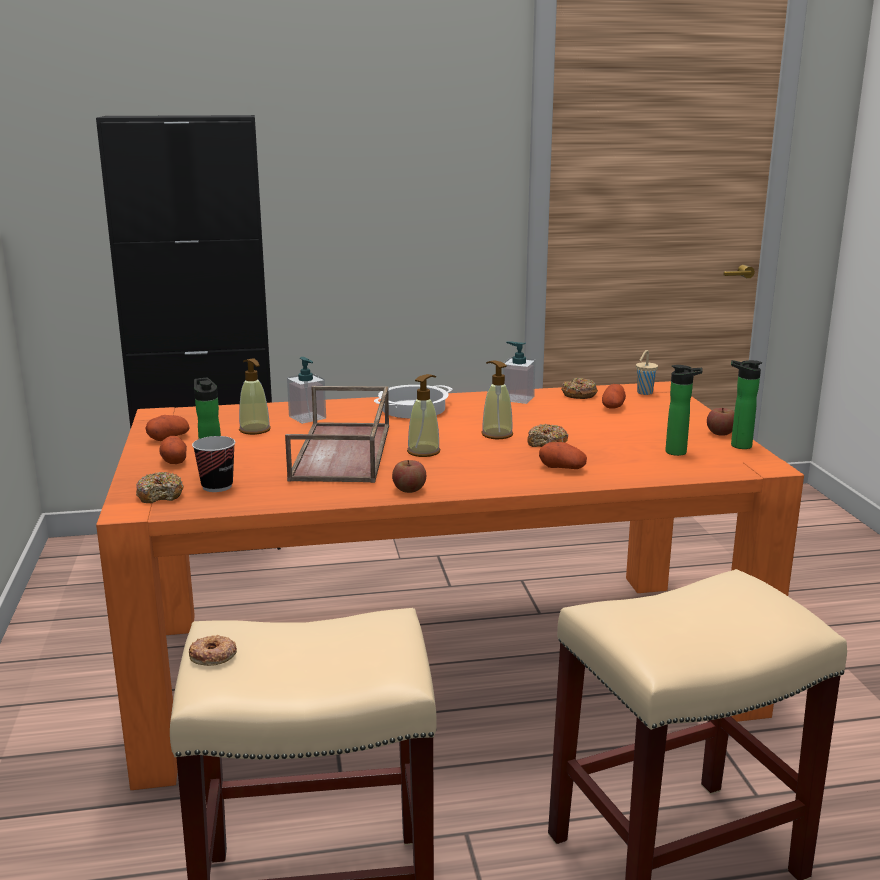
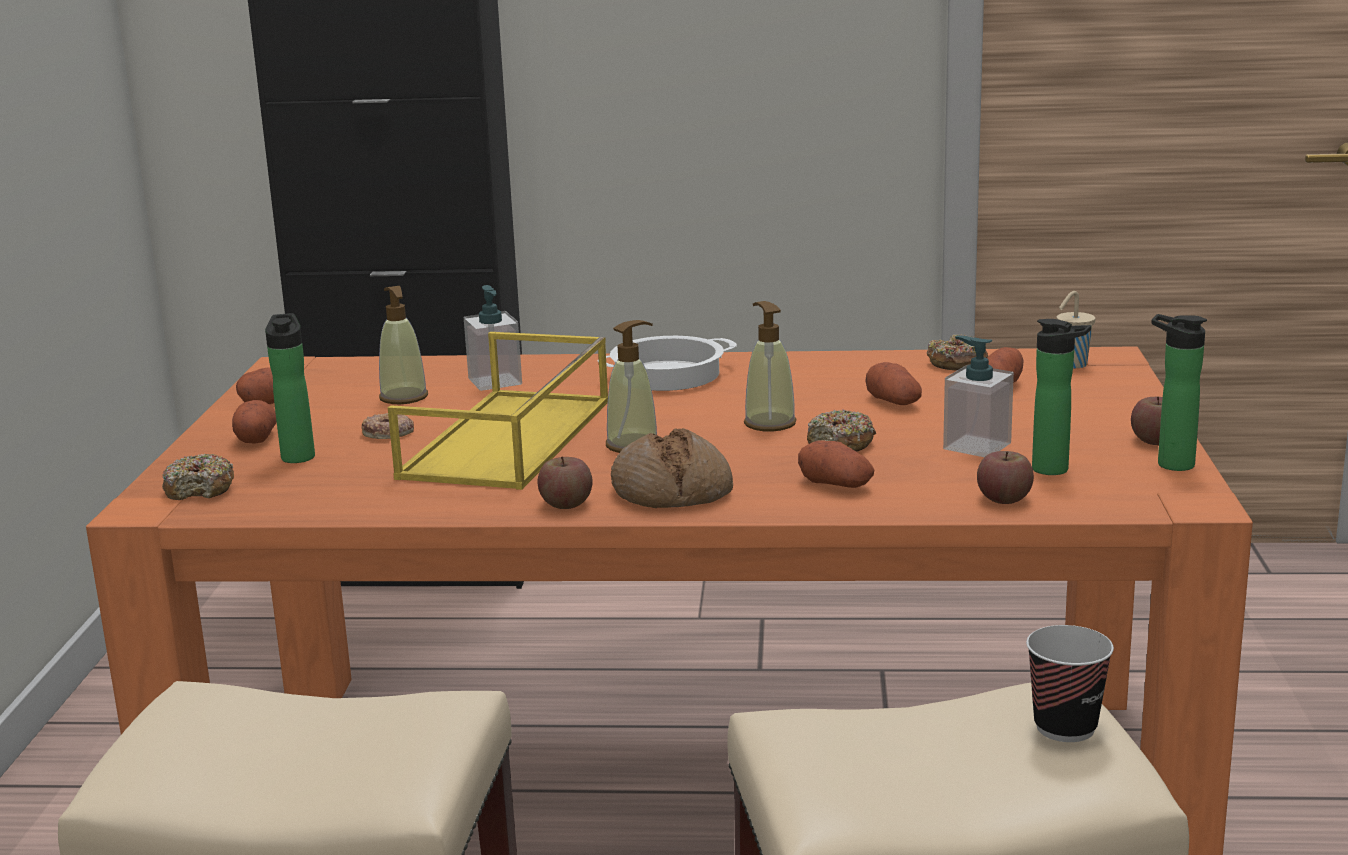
camera: 15 degrees right, 0 degrees up
(213, 656) = (157, 733): donut -> donut (388, 433)
(217, 486) = (288, 481): cup -> cup (1065, 727)
(343, 452) = (509, 439): brown tray -> yellow tray
(468, 478) = (671, 491): none -> bread
(517, 398) = (848, 366): soap dispenser -> soap dispenser (976, 446)
(559, 418) = (893, 402): none -> potato
(663, 470) = (1004, 499): none -> apple

